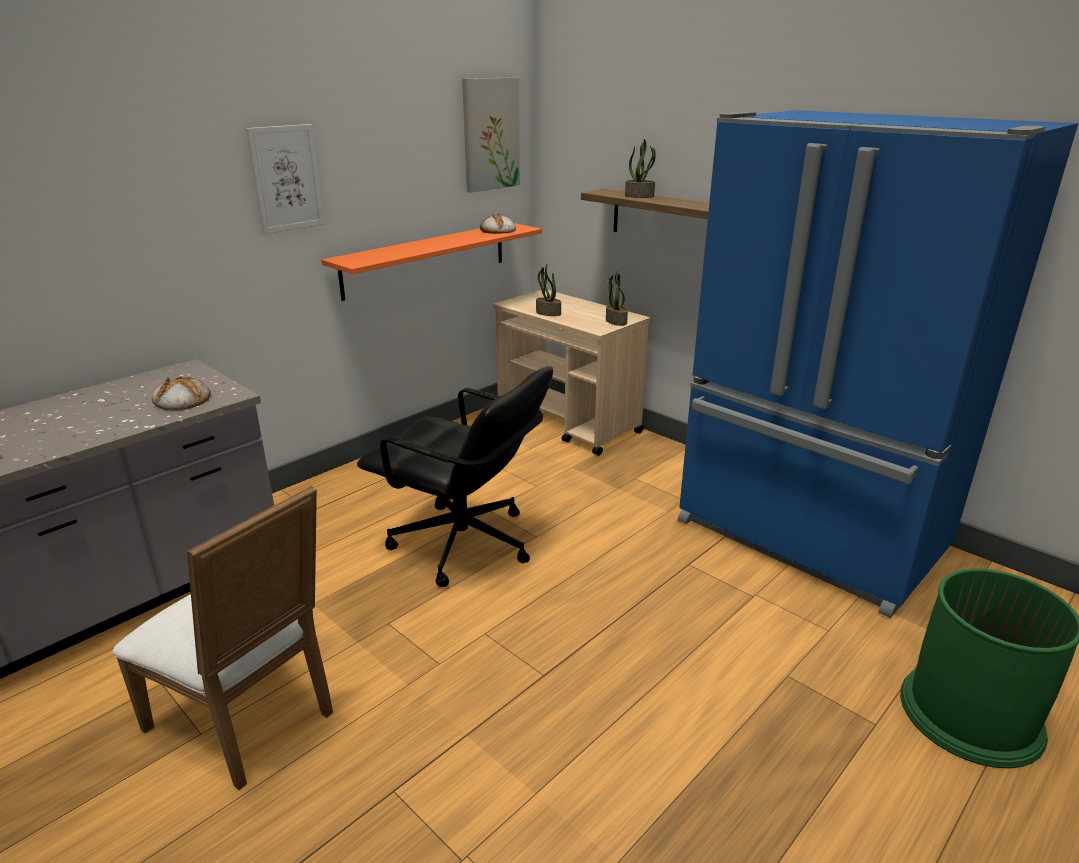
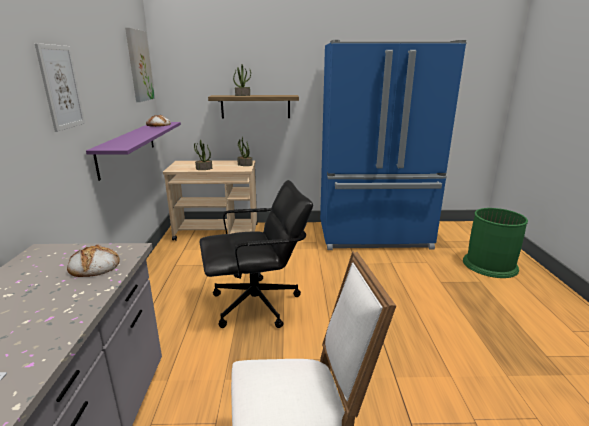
camera: 45 degrees left, 5 degrees down
(426, 259) = (128, 147): orange shelf -> purple shelf

